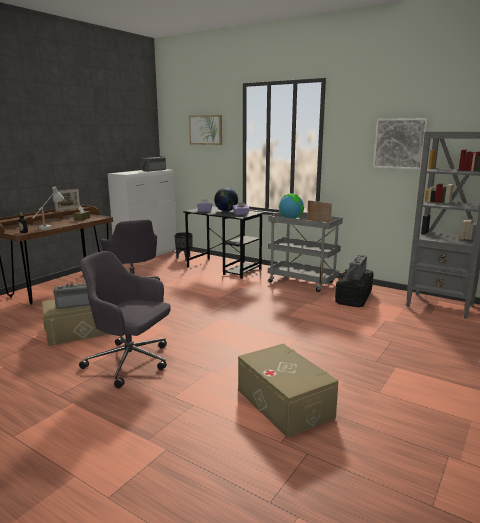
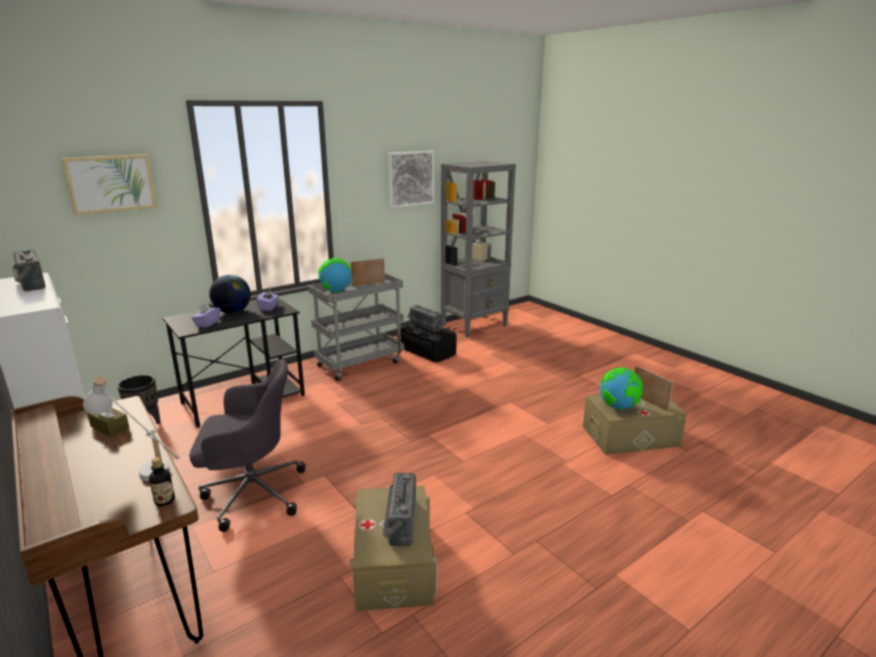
camera: 70 degrees left, 5 degrees up
(68, 209) = (34, 429): picture frame -> picture frame (649, 402)
(130, 362) = (524, 518): grey office chair -> none
(269, 359) = (619, 407): none -> globe

